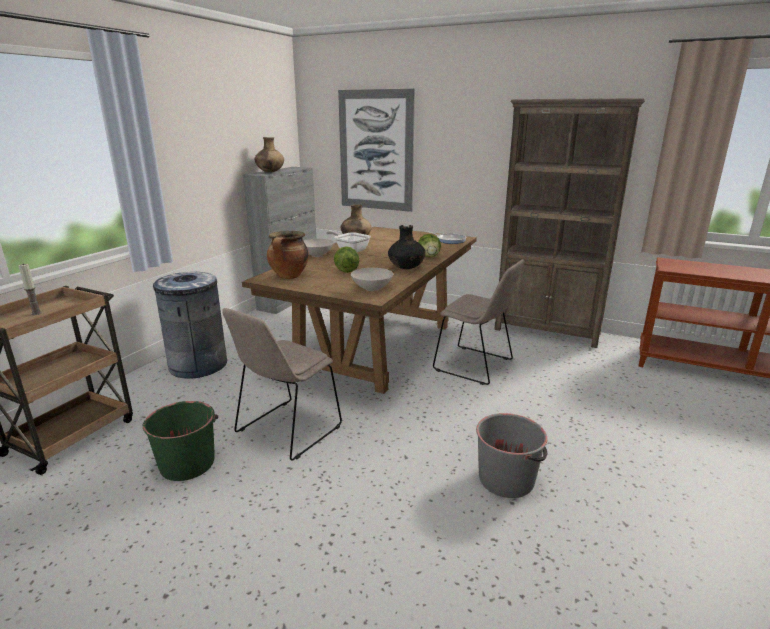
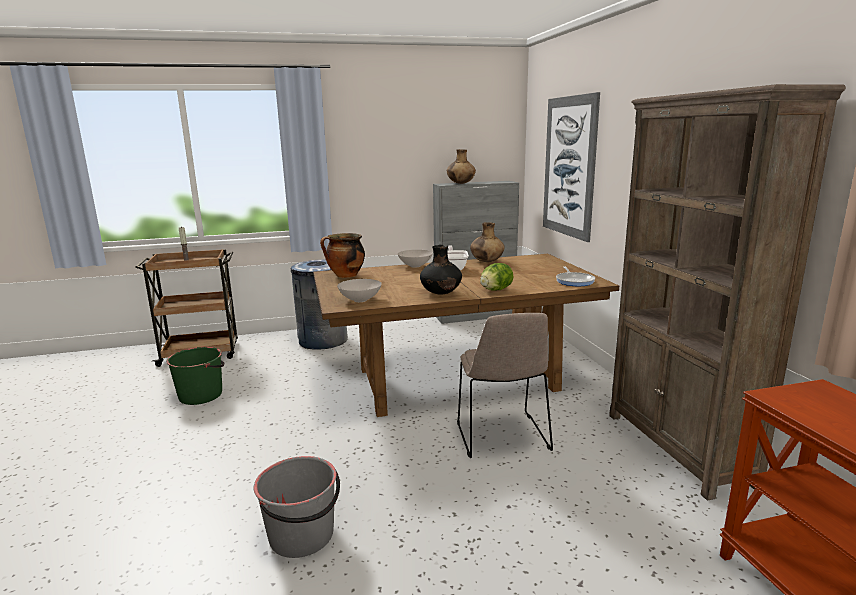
camera: 50 degrees right, 5 degrees down
(286, 431) = (272, 406): beige chair -> none
(346, 270) = (393, 282): lettuce -> none

